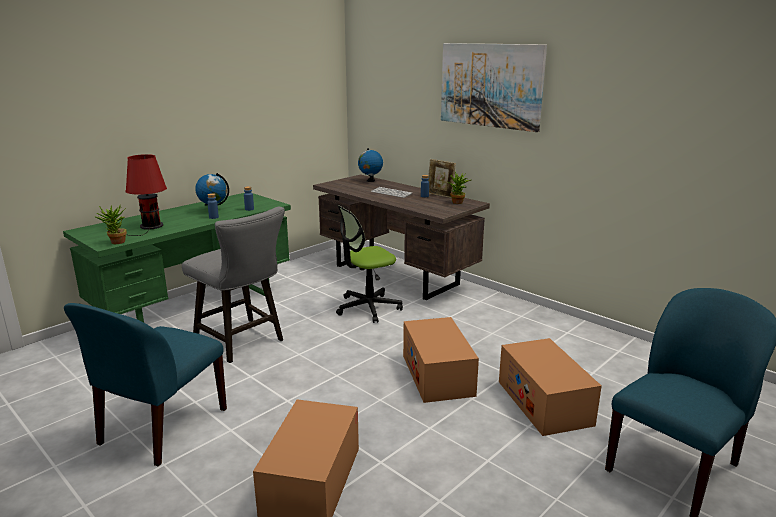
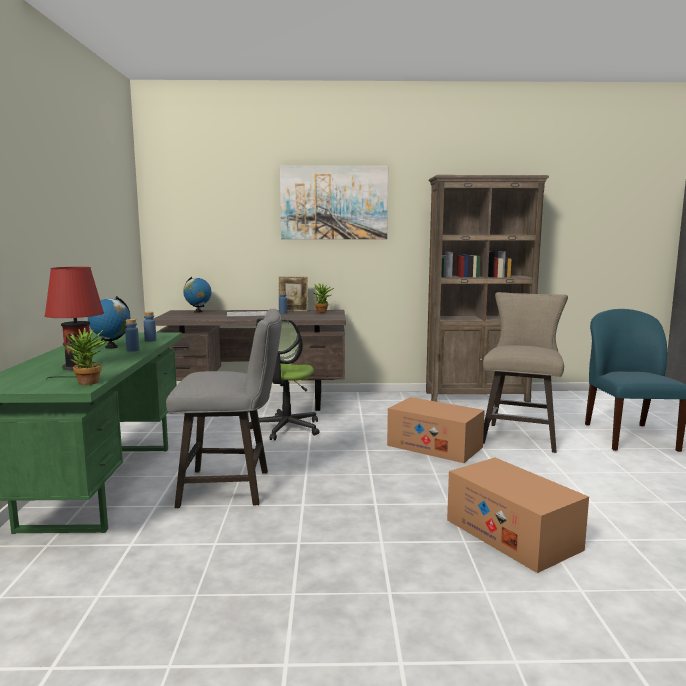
camera: 45 degrees left, 10 degrees down
(162, 428) = (318, 574): blue chair -> none
(544, 402) = (520, 435): cardboard box -> beige stool
(608, 340) = (477, 397): none -> brown bookcase

